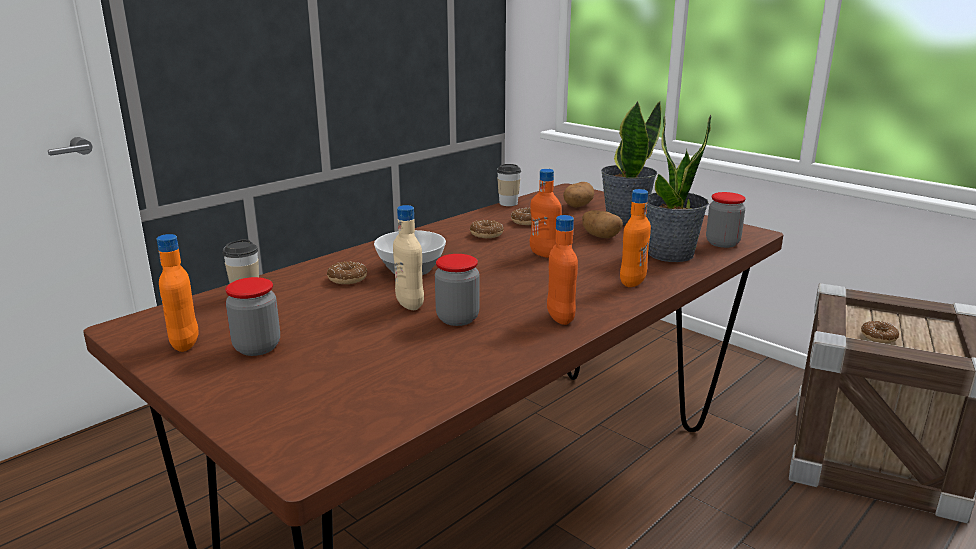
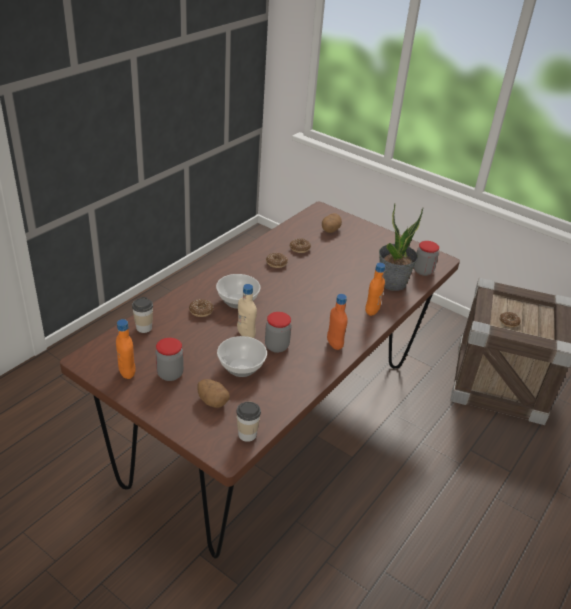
camera: 10 degrees left, 15 degrees up
(384, 342) = (240, 367): none -> bowl
(508, 203) = (284, 227): cup -> cup (247, 434)
(544, 254) = (316, 284): orange bottle -> none
(600, 236) = (348, 265): potato -> potato (212, 401)
(625, 219) = (362, 245): potted plant -> none

